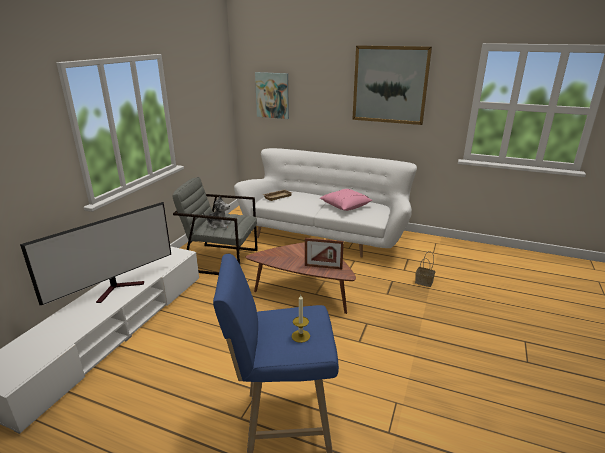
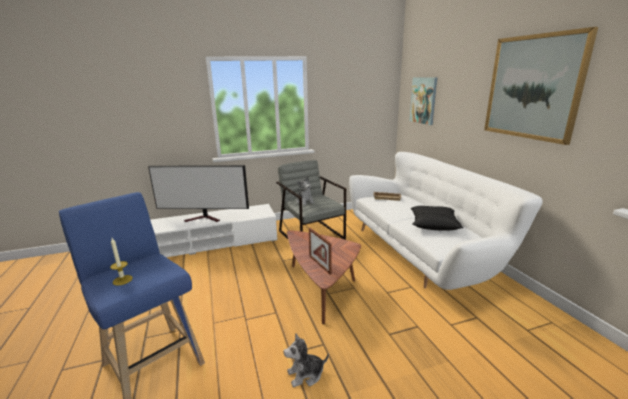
camera: 50 degrees right, 5 degrees down
(345, 206) = (433, 225): pink pillow -> black pillow
(386, 344) = (305, 374): none -> plush toy
(424, 282) = (454, 351): basket -> none

